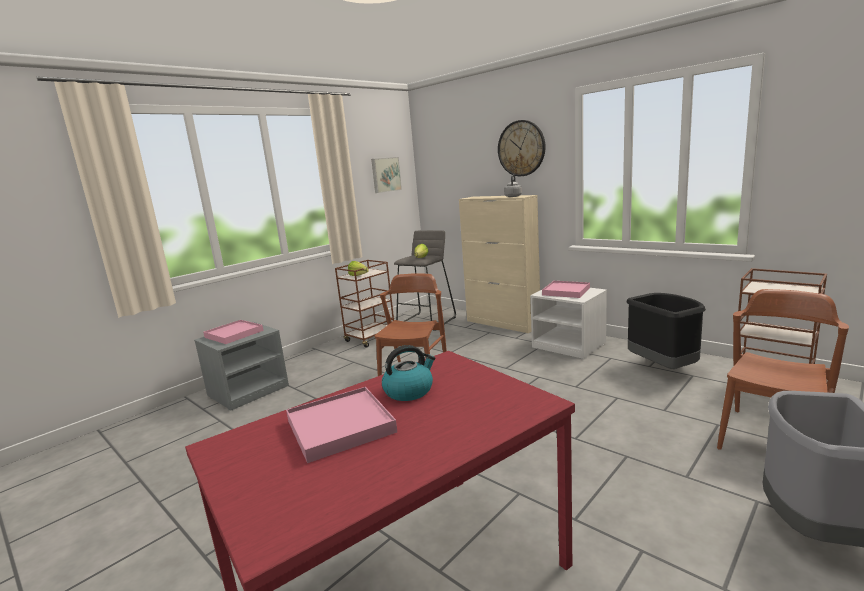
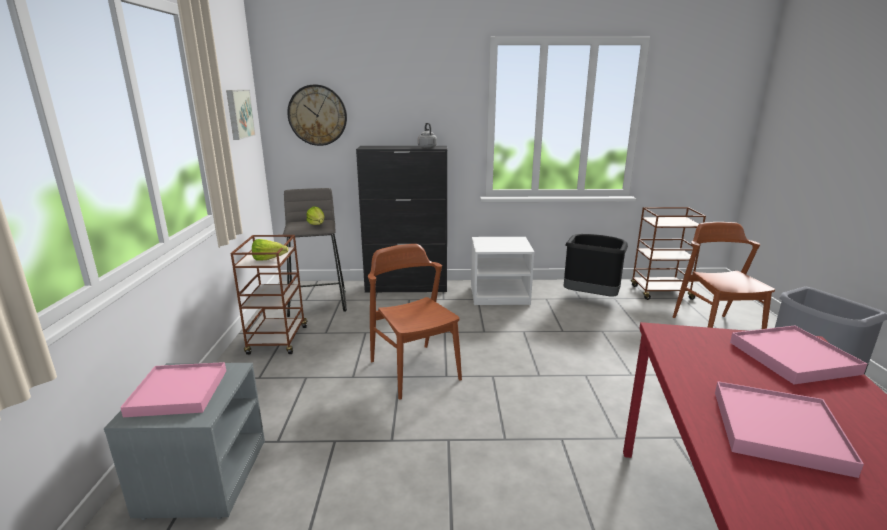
camera: 45 degrees left, 5 degrees up
(409, 391) = (723, 371): kettle -> none
(503, 323) = (407, 287): beige cabinet -> black cabinet
(521, 148) = (424, 93): wall clock -> wall clock (317, 115)
(566, 291) = (499, 243): pink tray -> pink tray (793, 358)

